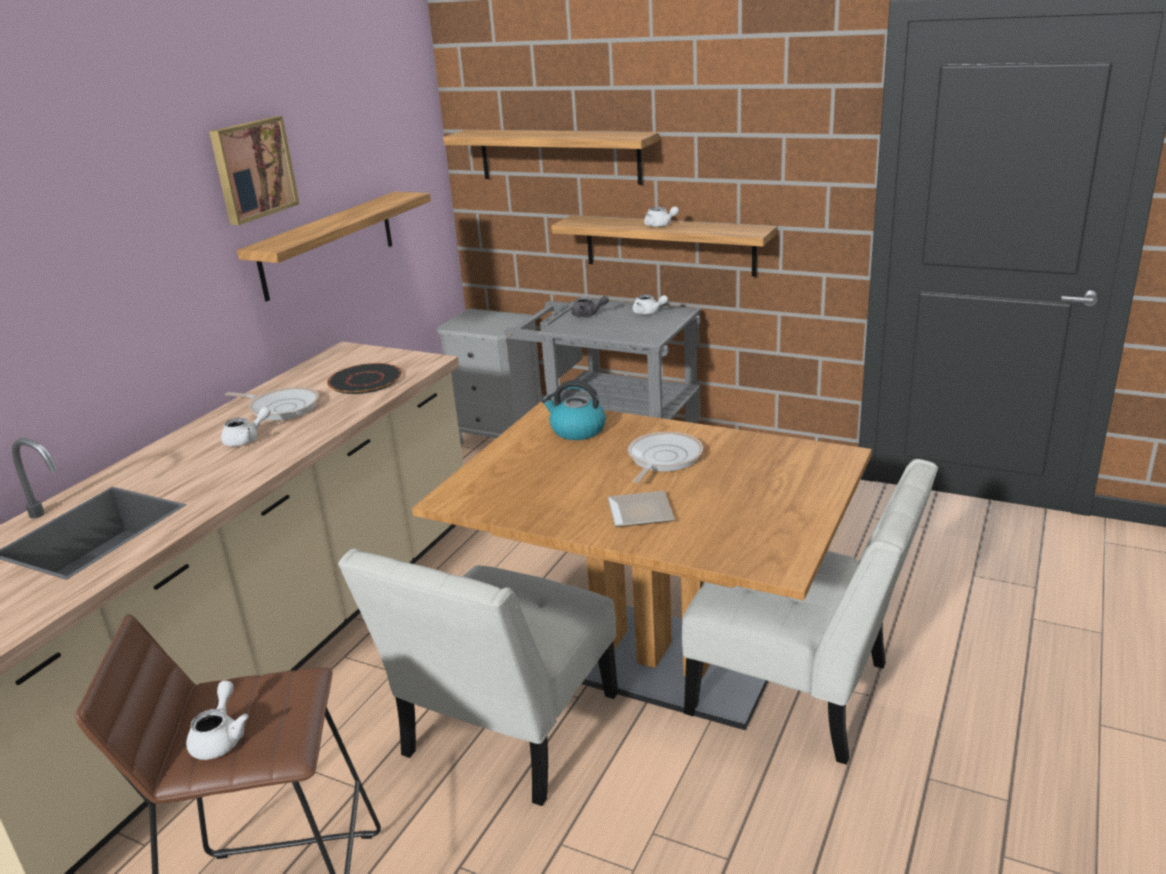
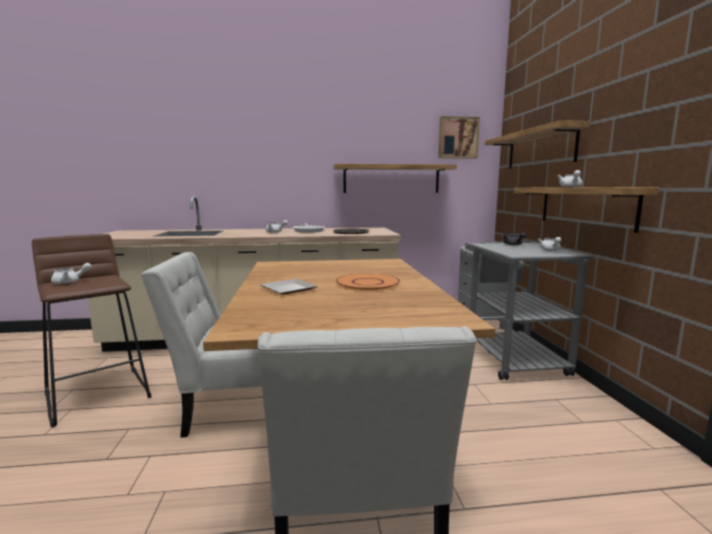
camera: 55 degrees right, 15 degrees down
(252, 169) = (352, 132): picture -> picture (457, 138)
(577, 430) = (376, 267): kettle -> none
(662, 459) = (367, 283): frying pan -> orange plate

